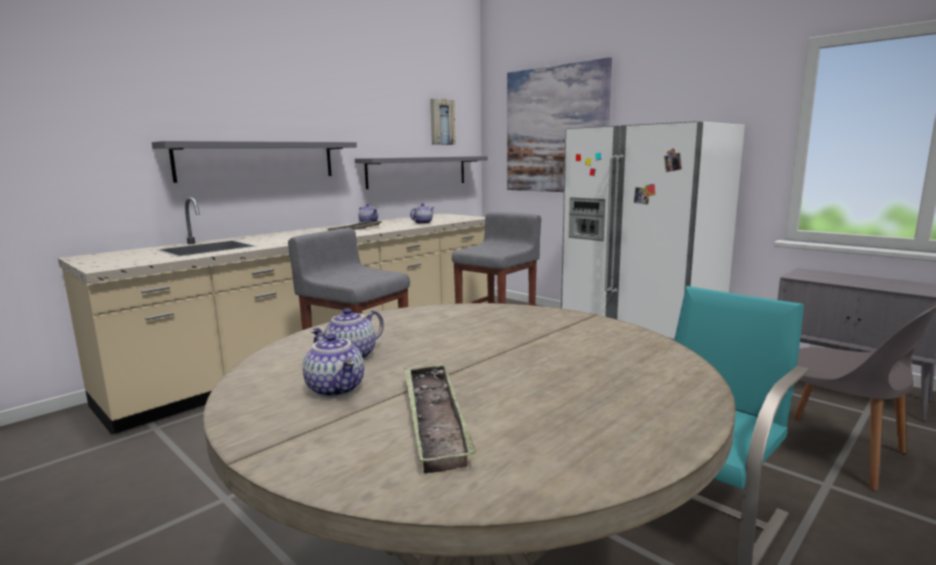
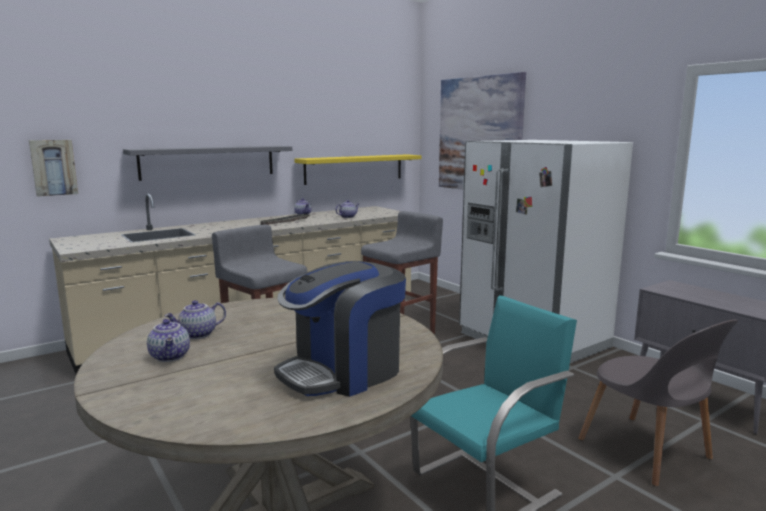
camera: 10 degrees right, 0 degrees up
(418, 171) = (354, 168): grey shelf -> yellow shelf
(434, 420) = (213, 382): tray -> none
(441, 122) = (379, 124): picture -> picture (53, 167)
(602, 387) = (343, 372): none -> coffee machine

